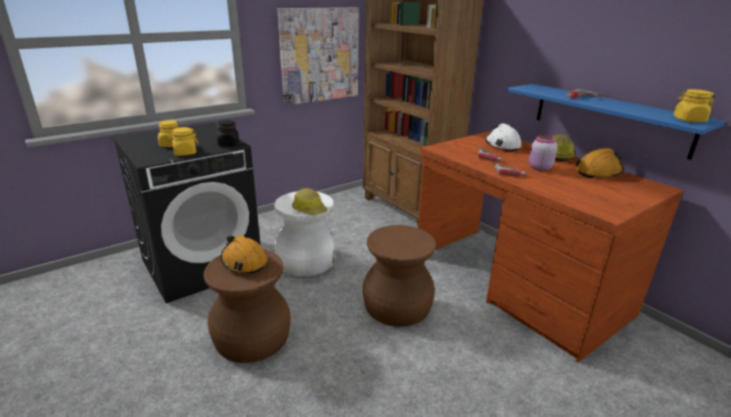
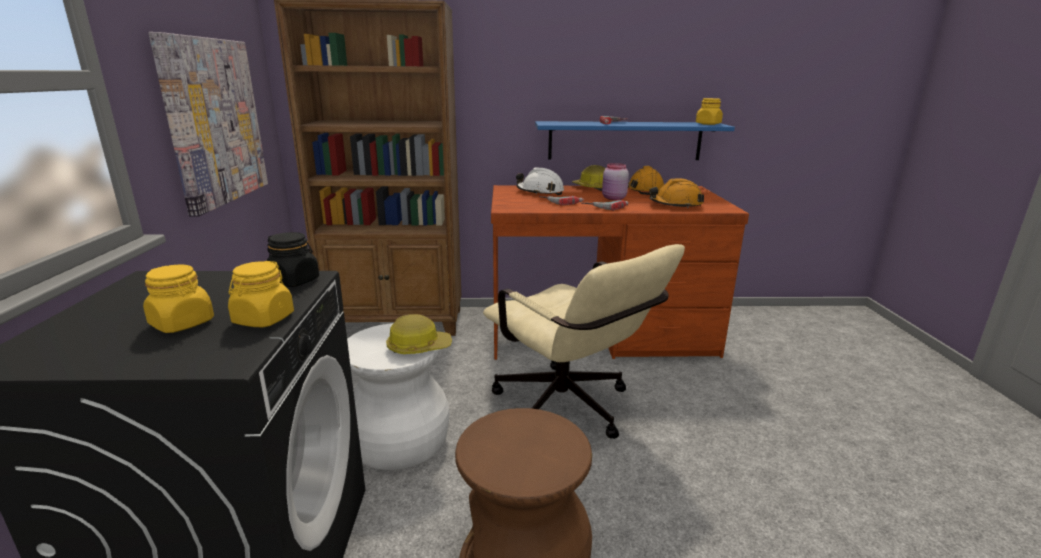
camera: 55 degrees left, 5 degrees down
(244, 261) = (506, 442): orange hard hat -> orange hard hat (675, 205)
(396, 306) = (570, 411): brown stool -> beige office chair

